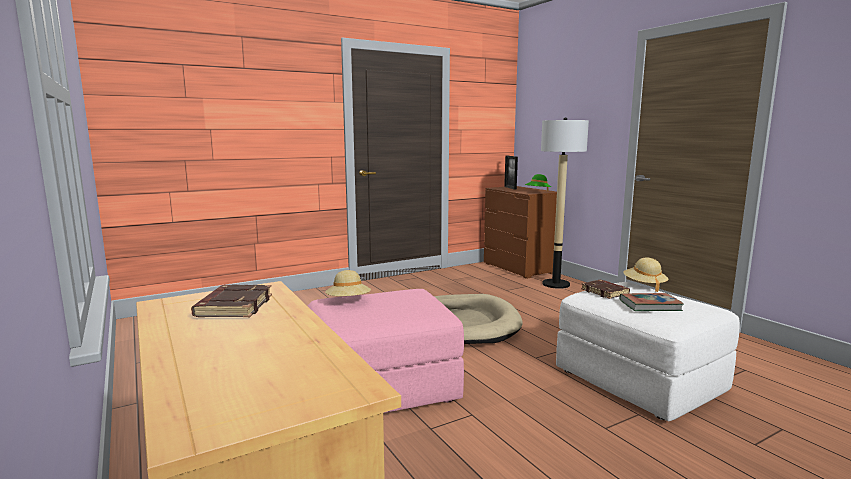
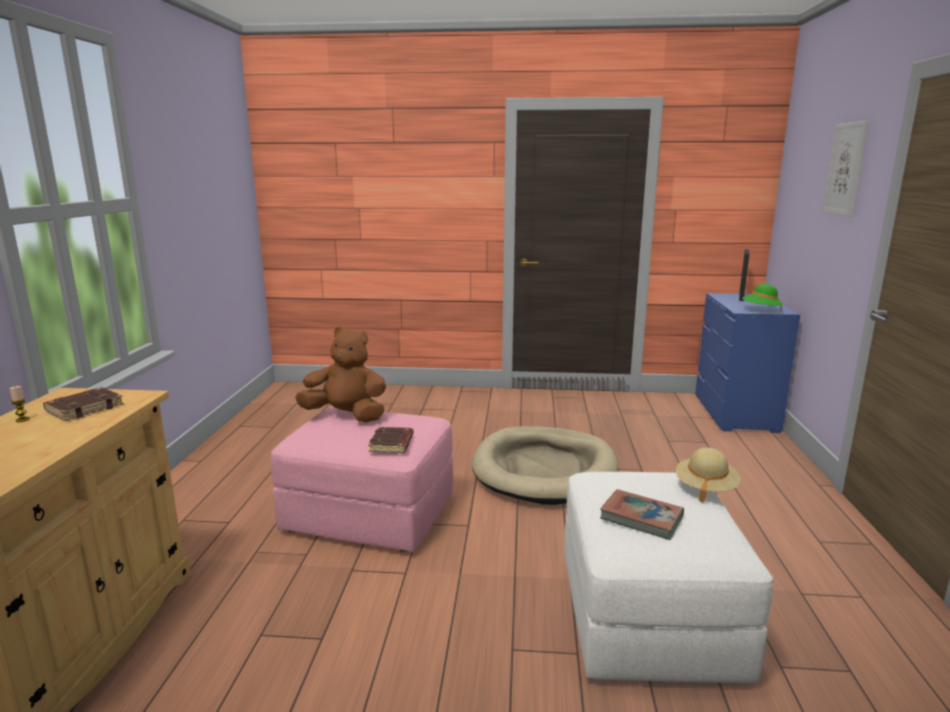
camera: 35 degrees right, 5 degrees up
(186, 329) = (22, 420): none -> candle
(348, 301) = (346, 416): beige hat -> brown plush toy
(518, 268) = (735, 414): brown dresser -> blue dresser
(556, 284) = (754, 450): floor lamp -> none
(586, 96) = (845, 169): none -> picture
(605, 292) = (625, 481): brown book -> brown book (392, 444)

